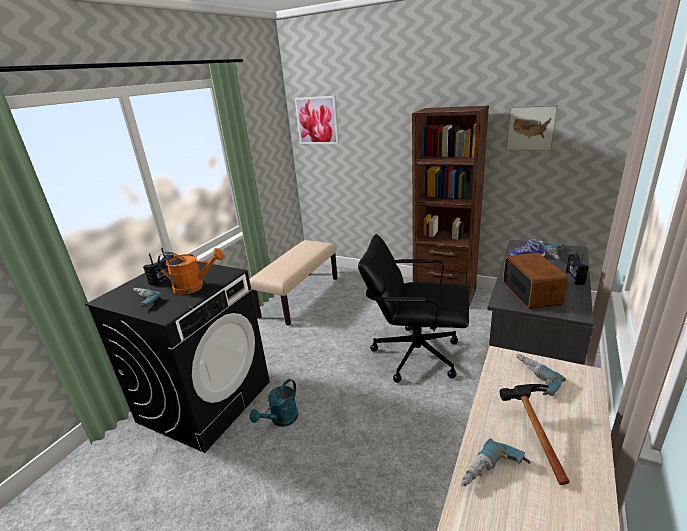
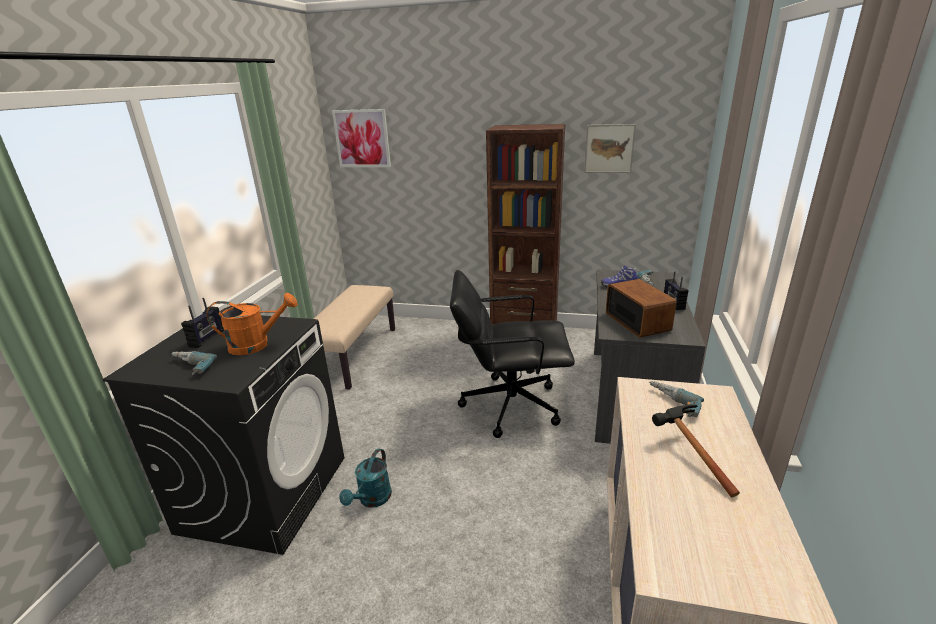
camera: 15 degrees left, 0 degrees up
(494, 475) = (668, 499): power drill -> none

